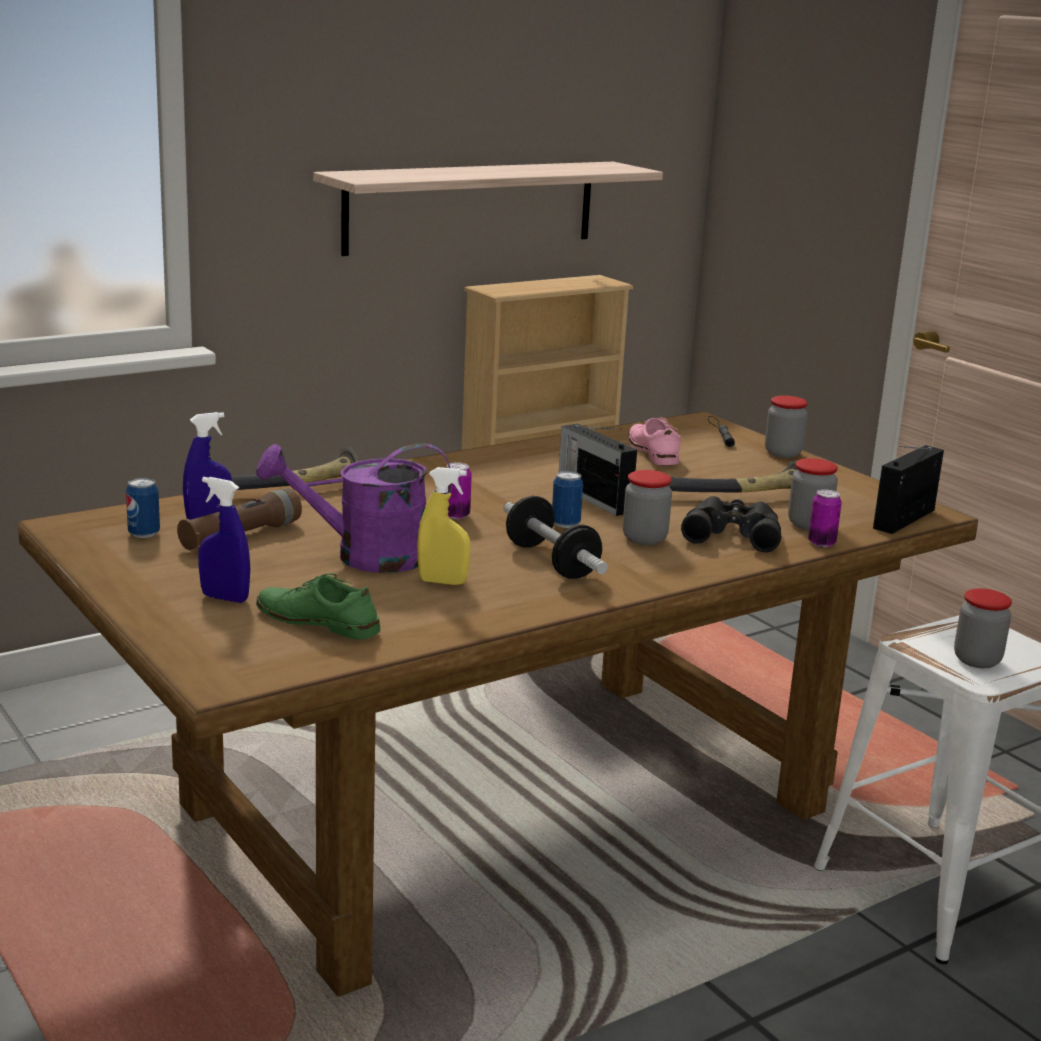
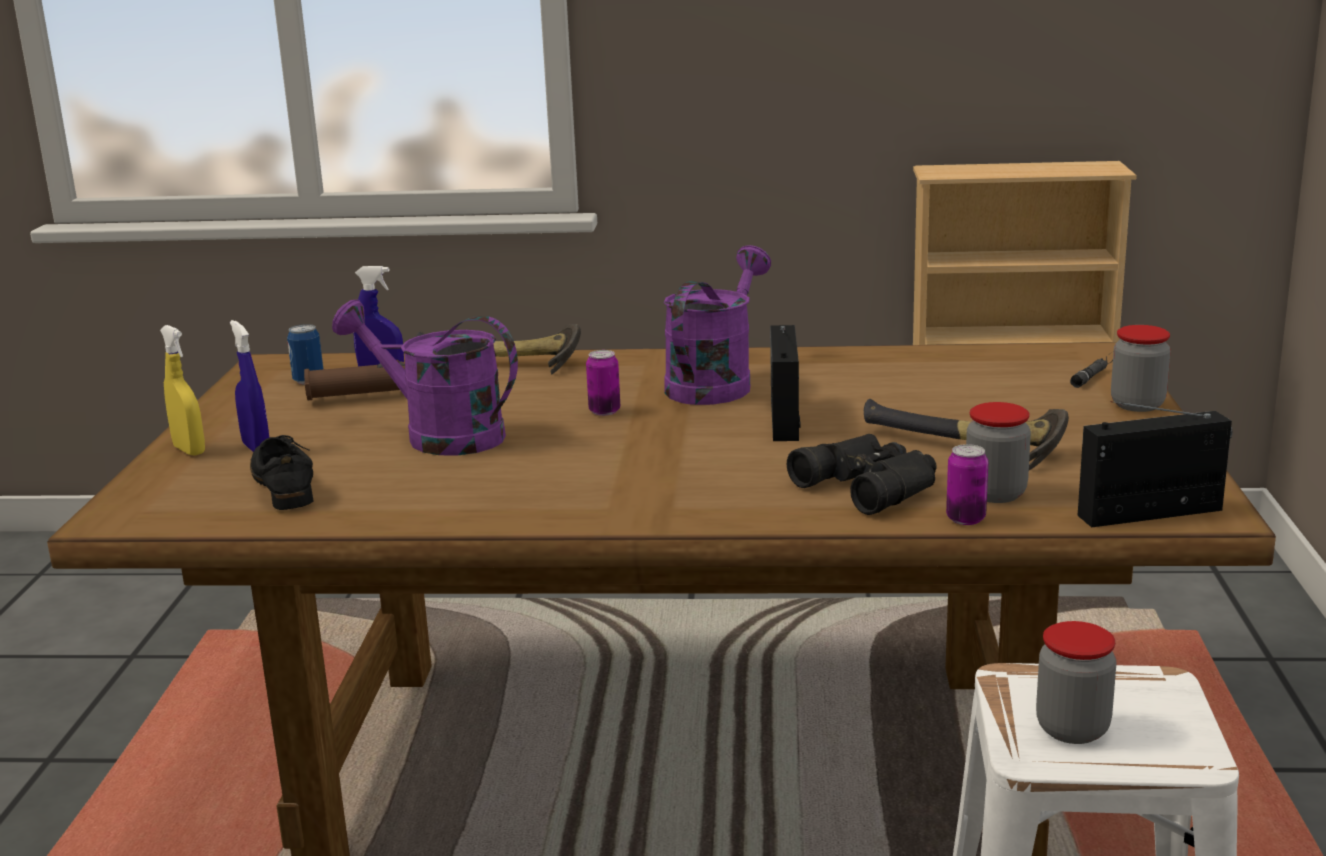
camera: 40 degrees right, 0 degrees up
(318, 621) = (283, 485): green shoe -> black shoe
(442, 582) = (459, 473): yellow spray bottle -> yellow spray bottle (189, 450)
(471, 206) = (927, 69): shelf -> none
(495, 481) = (715, 383): none -> purple watering can
(551, 562) = (604, 475): dumbbell -> none
(565, 524) = (698, 440): can -> none
(644, 539) = (753, 471): jar -> none
(653, 452) = (962, 379): pink shoe -> none

